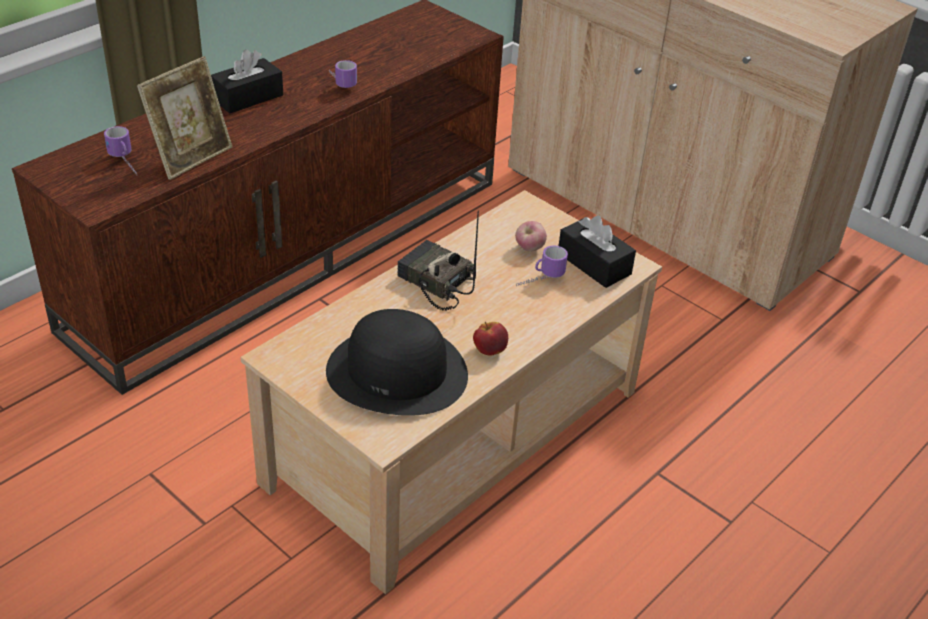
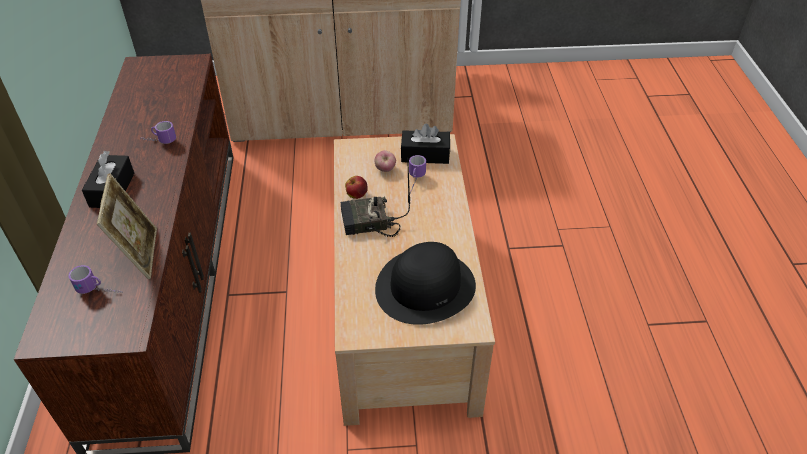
camera: 45 degrees left, 5 degrees up
(489, 351) = (448, 238): apple -> apple (356, 195)

